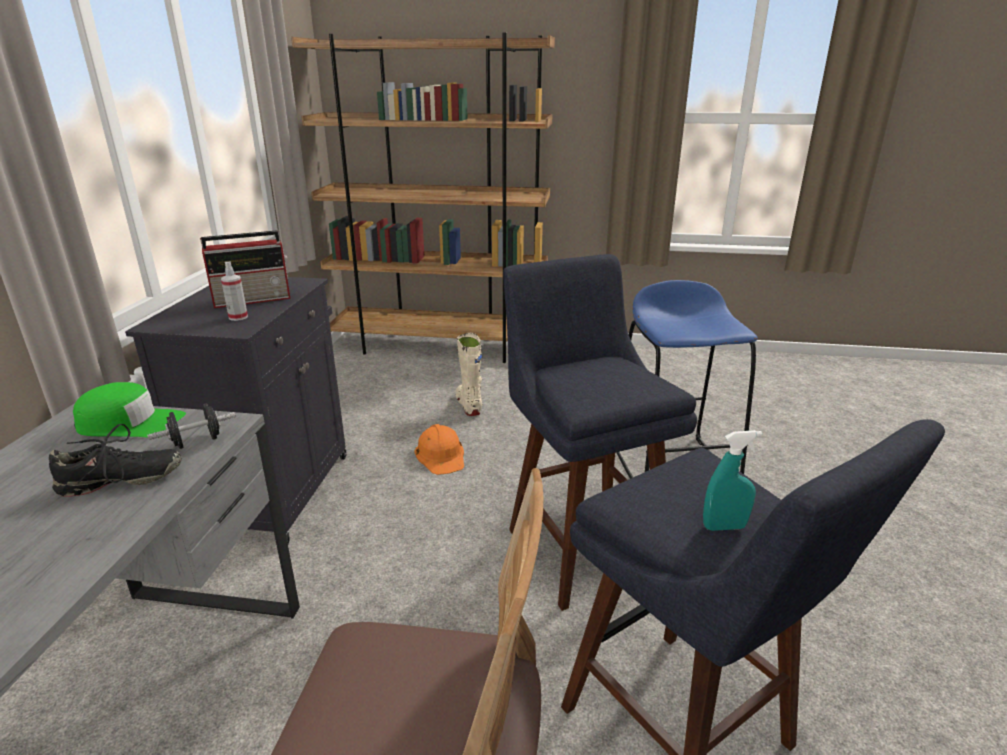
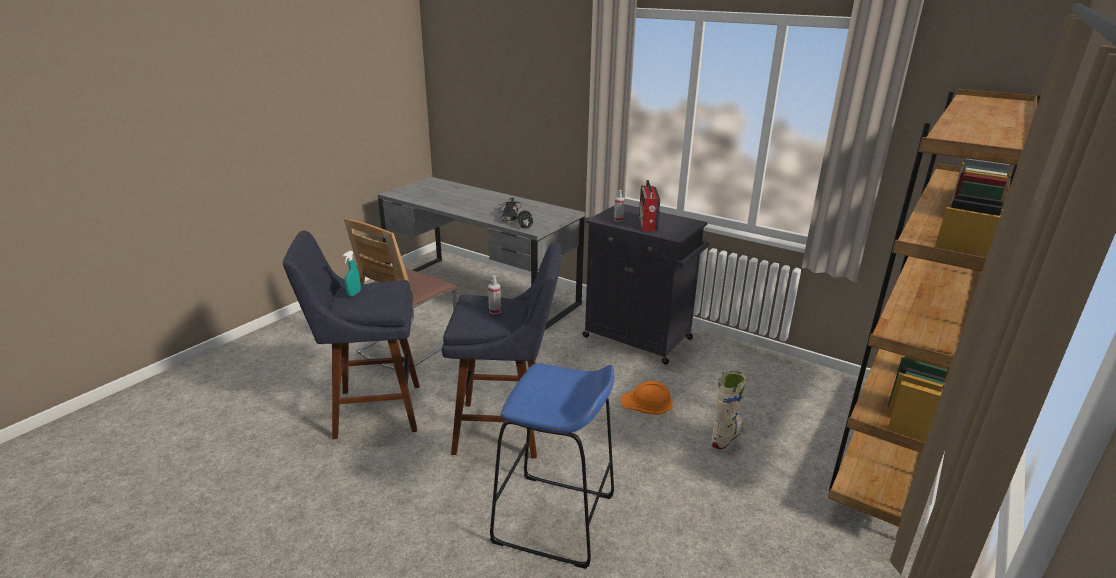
camera: 115 degrees right, 0 degrees up
(130, 424) = (552, 218): green cap -> none
(469, 405) = (726, 436): beige boot -> beige boot turned 60 degrees counterclockwise
(601, 373) = (495, 311): none -> spray bottle

